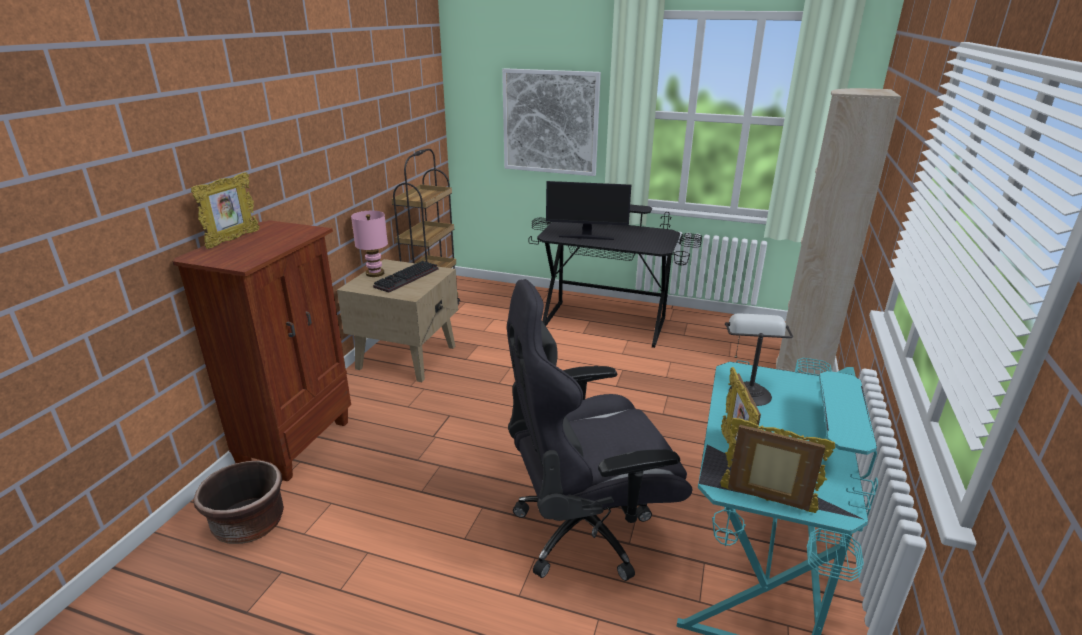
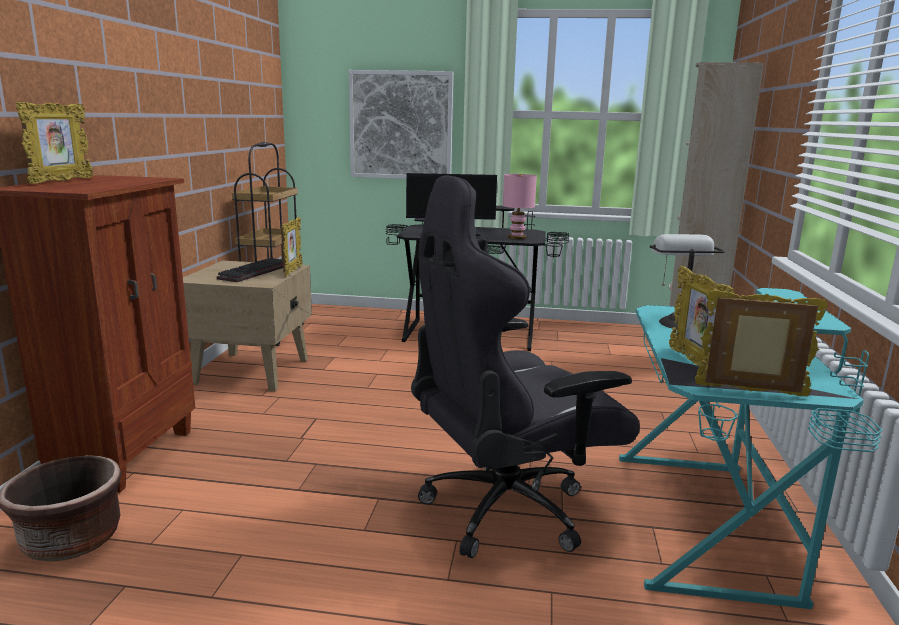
camera: 10 degrees left, 10 degrees down
(375, 273) = (215, 269): pink table lamp -> pink table lamp (516, 237)
(439, 277) = (292, 271): none -> picture frame

